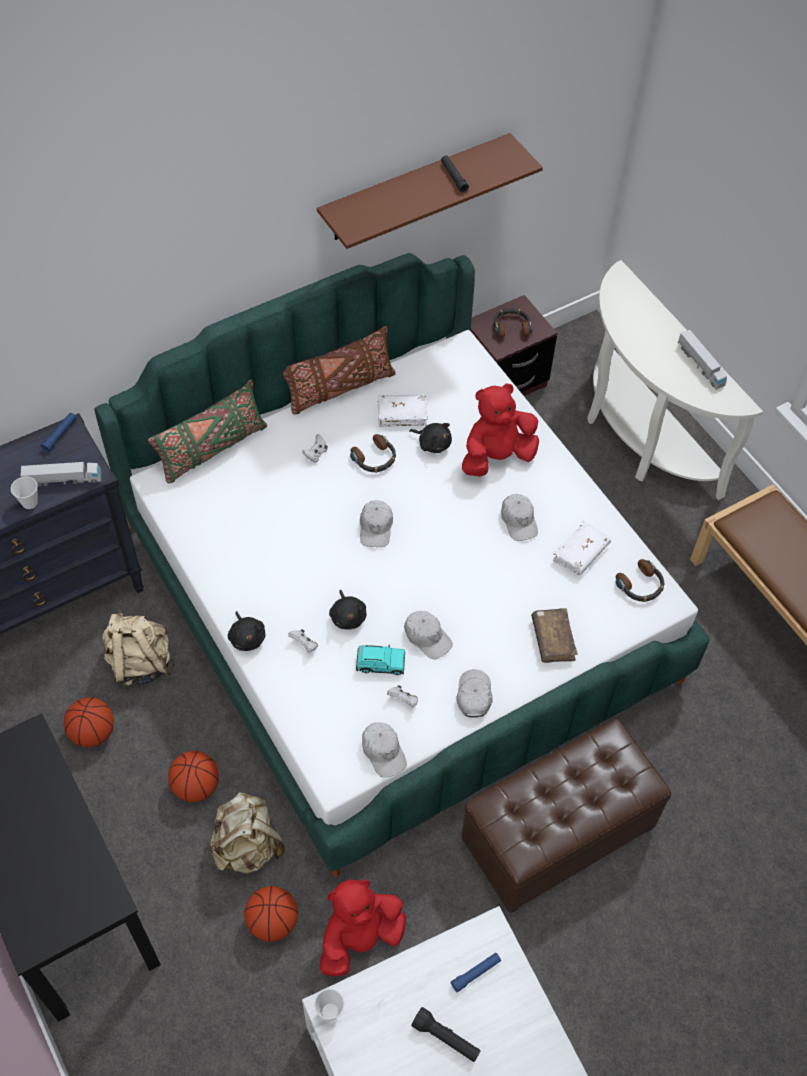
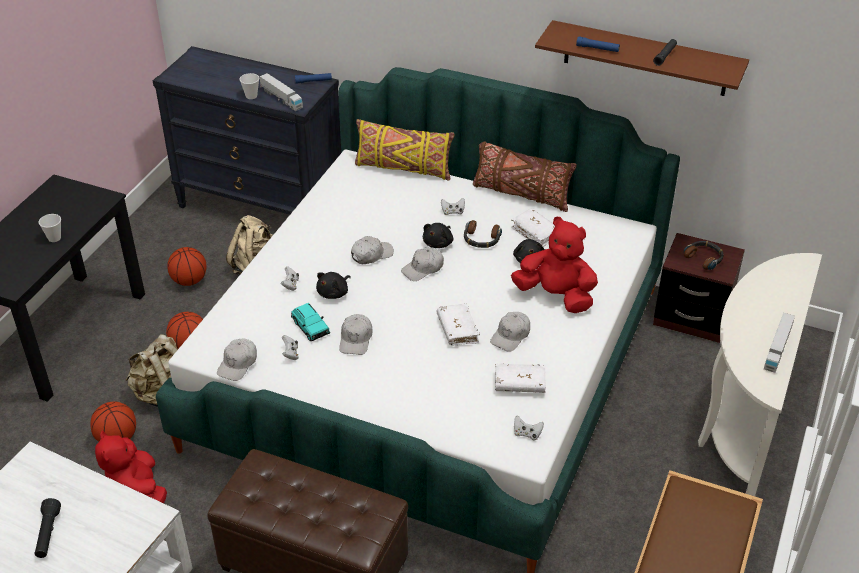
camera: 55 degrees right, 15 degrees down
(212, 450) = (403, 168): green pillow -> yellow pillow
(247, 637) = (271, 257): black plush toy -> black plush toy (439, 243)
(330, 1011) = (29, 460): cup -> cup (54, 238)
(360, 938) = (138, 491): red plush toy -> red plush toy turned 135 degrees counterclockwise
(474, 696) = (328, 388): white cap -> white cap (371, 255)
(476, 973) = (112, 525): blue flashlight -> blue flashlight (597, 48)
(479, 553) = (457, 330): none -> white book
(553, 639) = (422, 407): brown book -> none
(640, 585) = (527, 434): headphones -> white game controller

